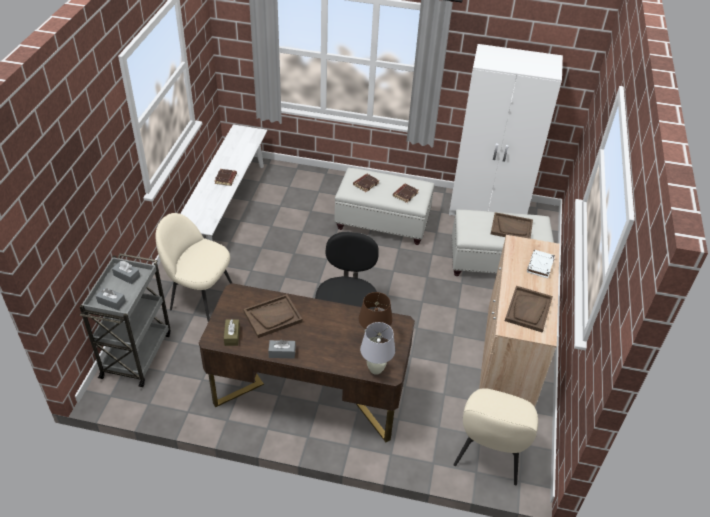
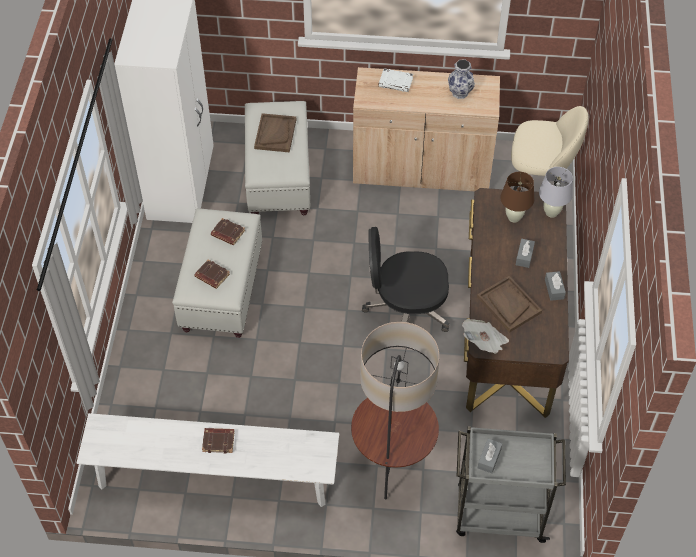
camera: 95 degrees left, 10 degrees up
(111, 302) = (534, 461): grey tissue box -> grey tissue box (524, 256)
(200, 297) = (392, 469): beige chair -> floor lamp
(232, 336) = (545, 336): brown tissue box -> none
(238, 294) = (484, 342): none -> newspaper
(528, 310) = (460, 93): brown tray -> vase

